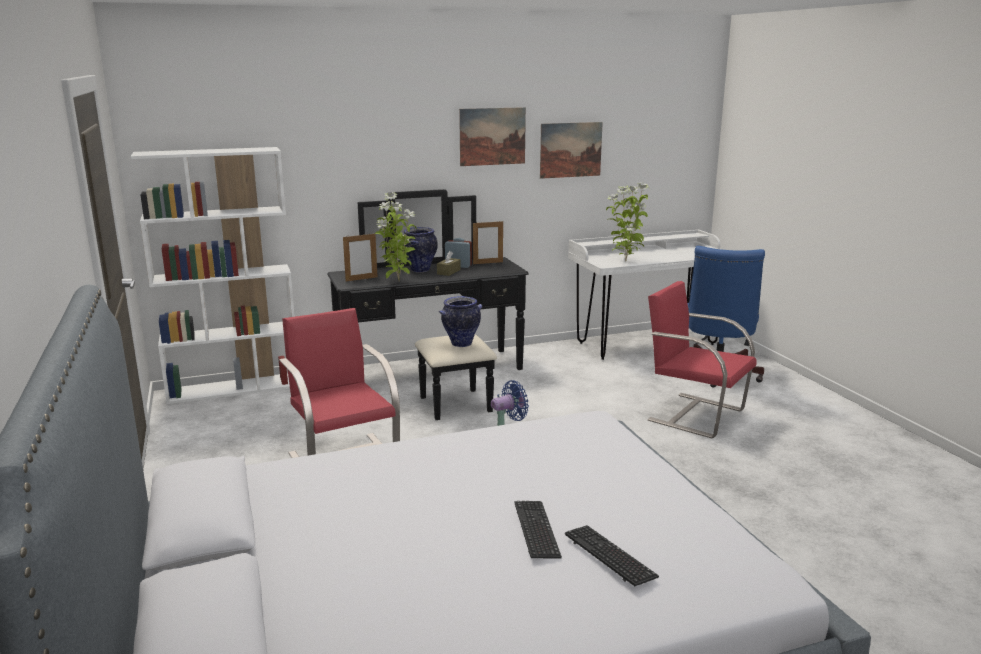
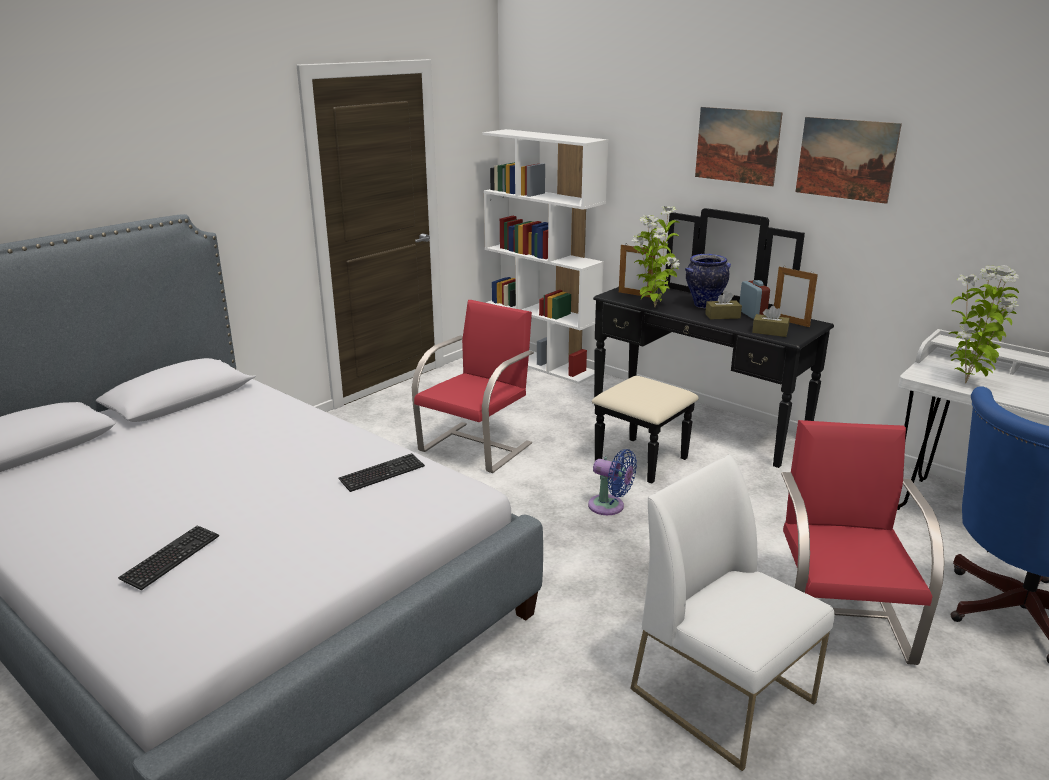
camera: 60 degrees right, 5 degrees up
(461, 344) = (644, 394): vase -> none
(496, 270) = (770, 332): none -> brown tissue box
(536, 530) = (207, 515): keyboard -> keyboard (382, 474)
(570, 150) = (968, 196): picture -> picture (737, 145)
(738, 467) = (724, 695): none -> white chair

